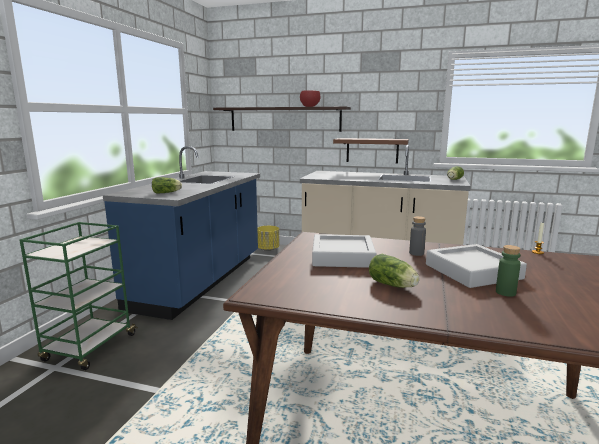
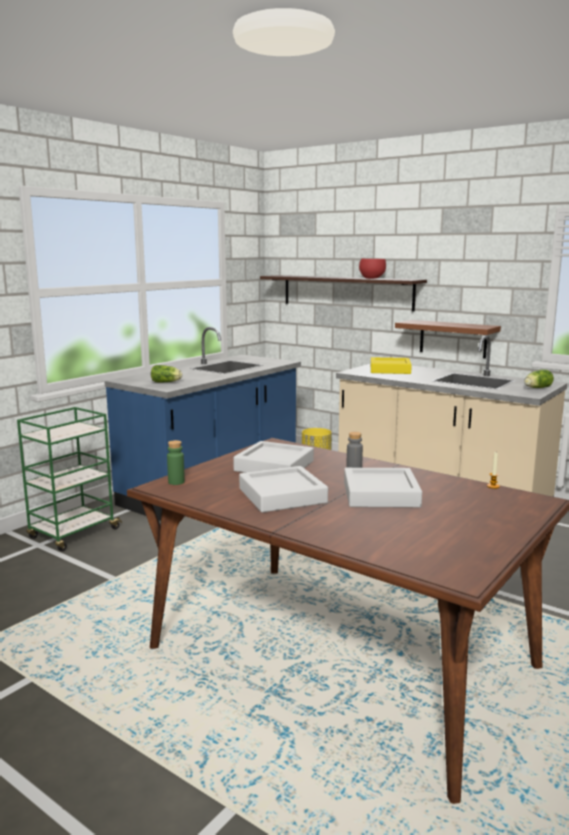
camera: 20 degrees right, 0 degrees up
(336, 175) = (390, 370): none -> yellow tray
(393, 285) = (282, 496): lettuce -> grey tray
(505, 292) = (377, 515): green bottle -> green bottle (176, 482)

